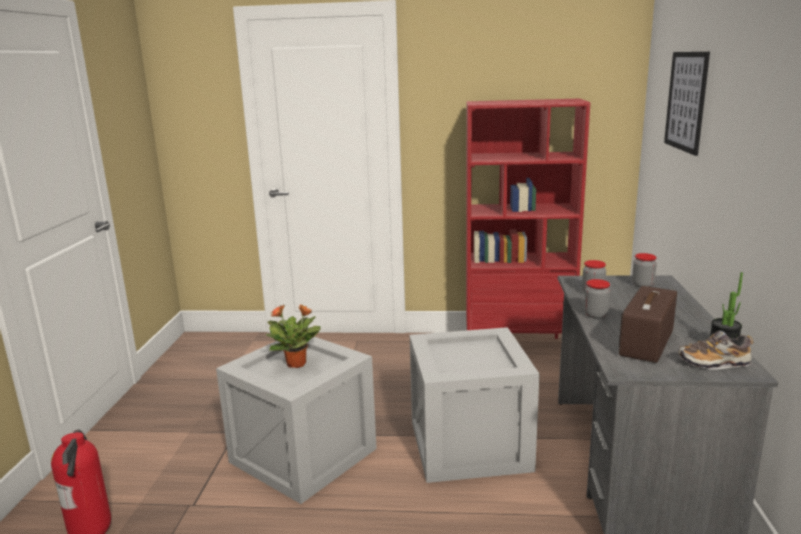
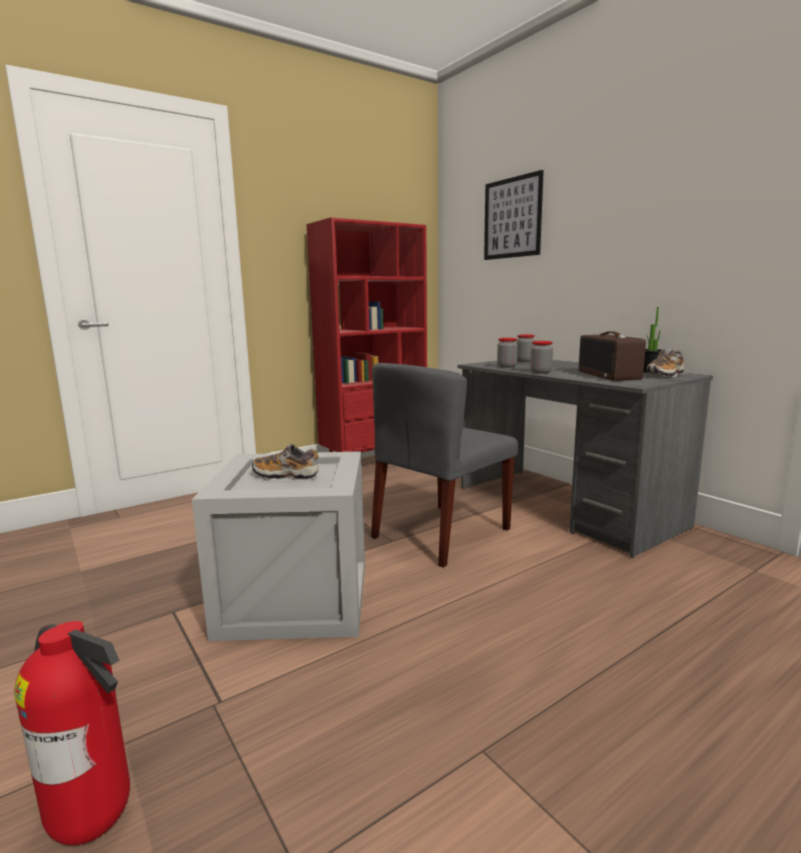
camera: 40 degrees left, 5 degrees down
(297, 364) = (286, 476): potted plant -> shoe
(469, 445) = (441, 533): crate -> grey chair

